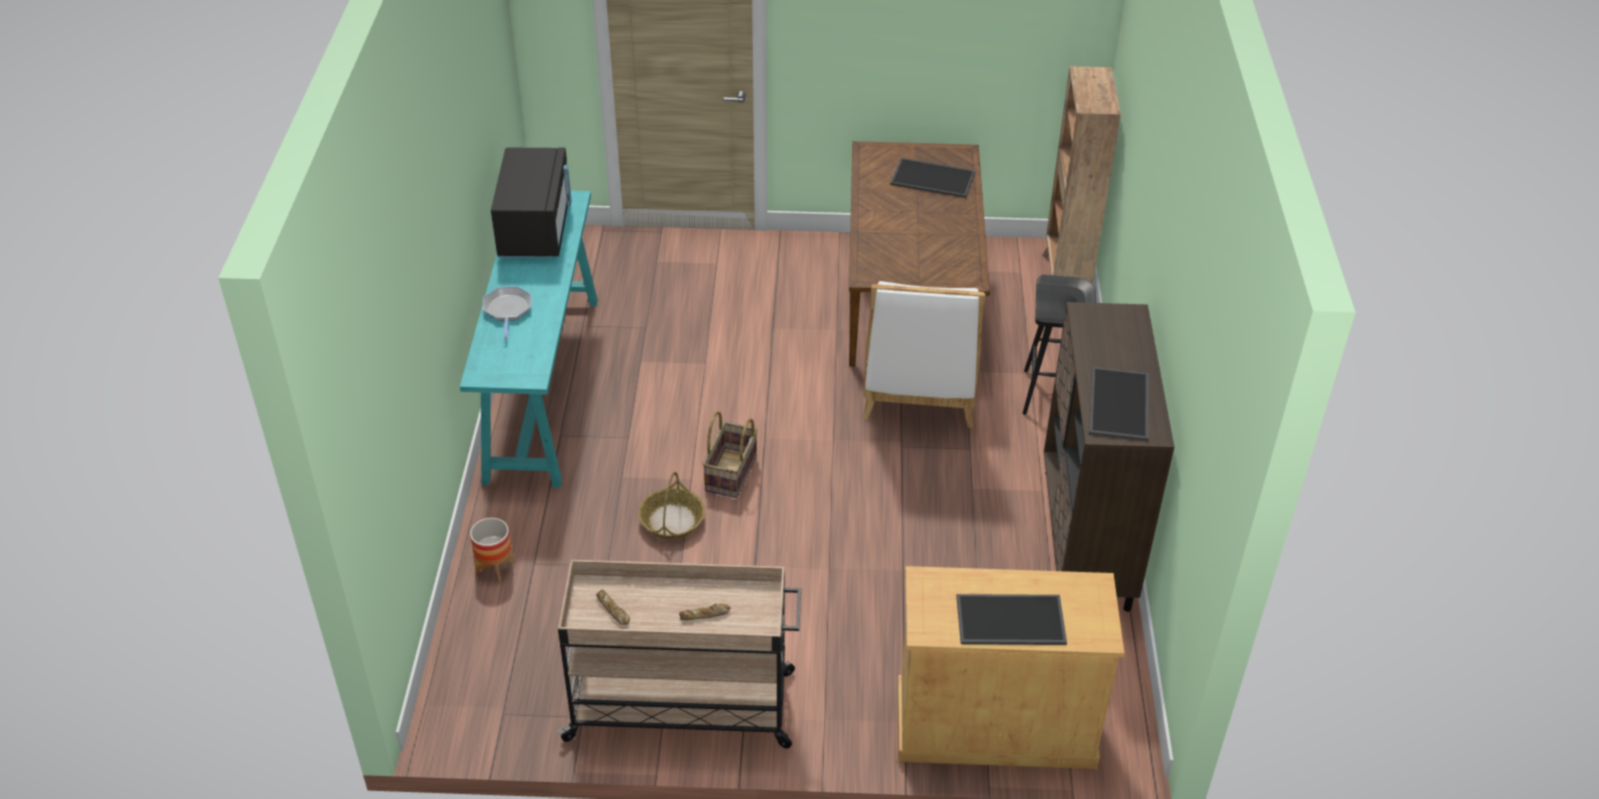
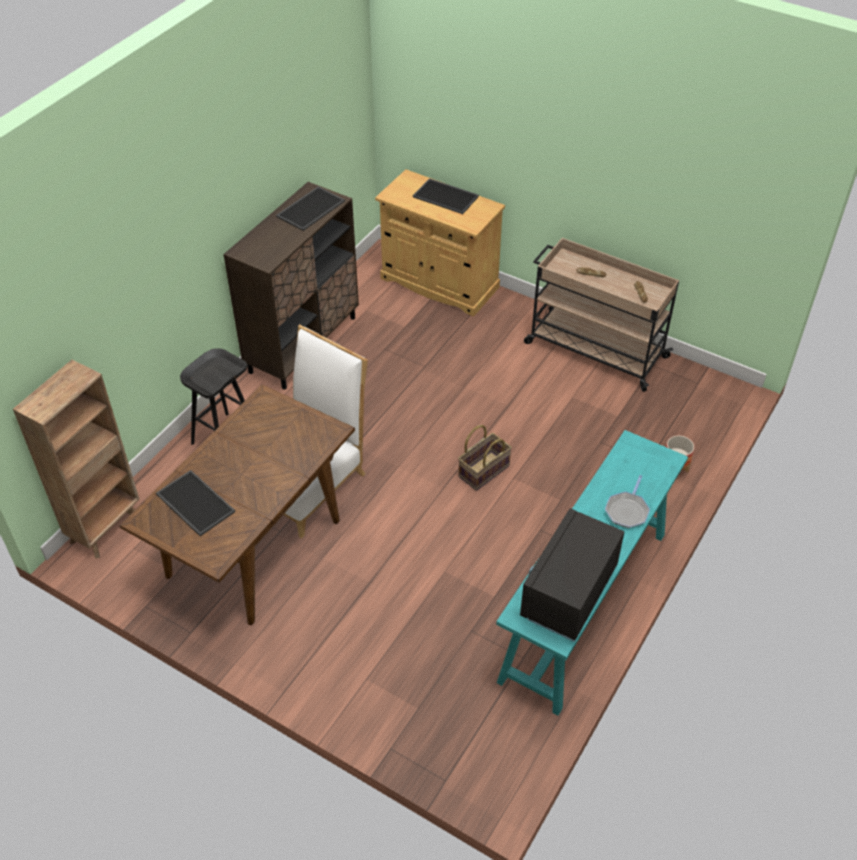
camera: 150 degrees left, 5 degrees up
(672, 520) = (543, 454): basket -> none

